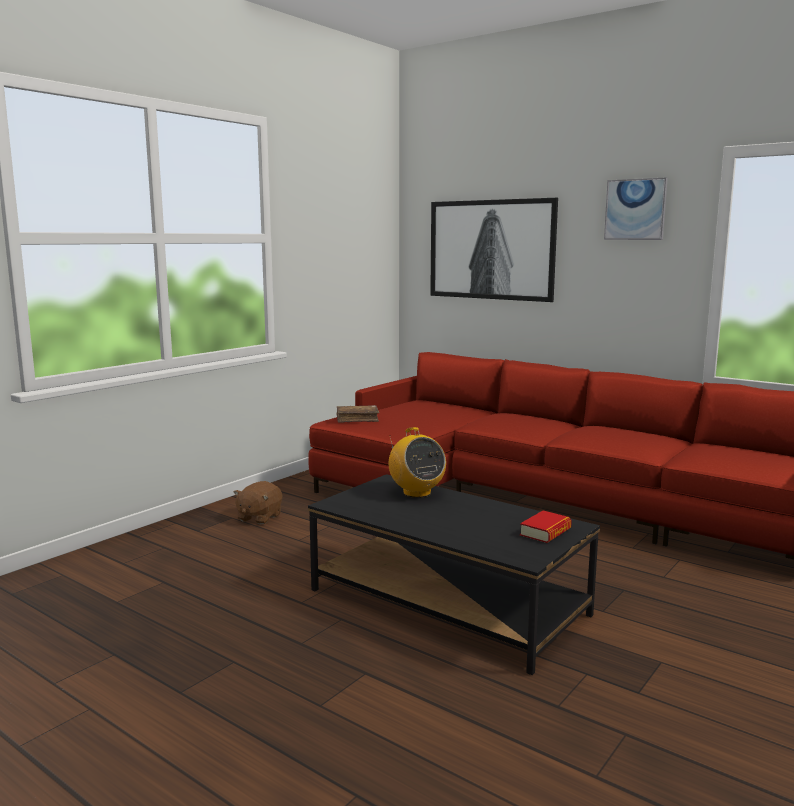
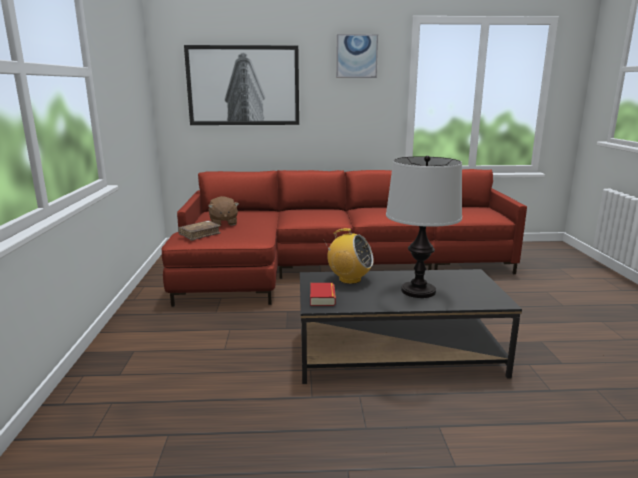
camera: 40 degrees left, 5 degrees up
(259, 517) = (159, 342): brown plush toy -> brown plush toy (223, 223)
(462, 522) = (419, 291): none -> table lamp
(545, 532) = (470, 282): book -> book (322, 298)

